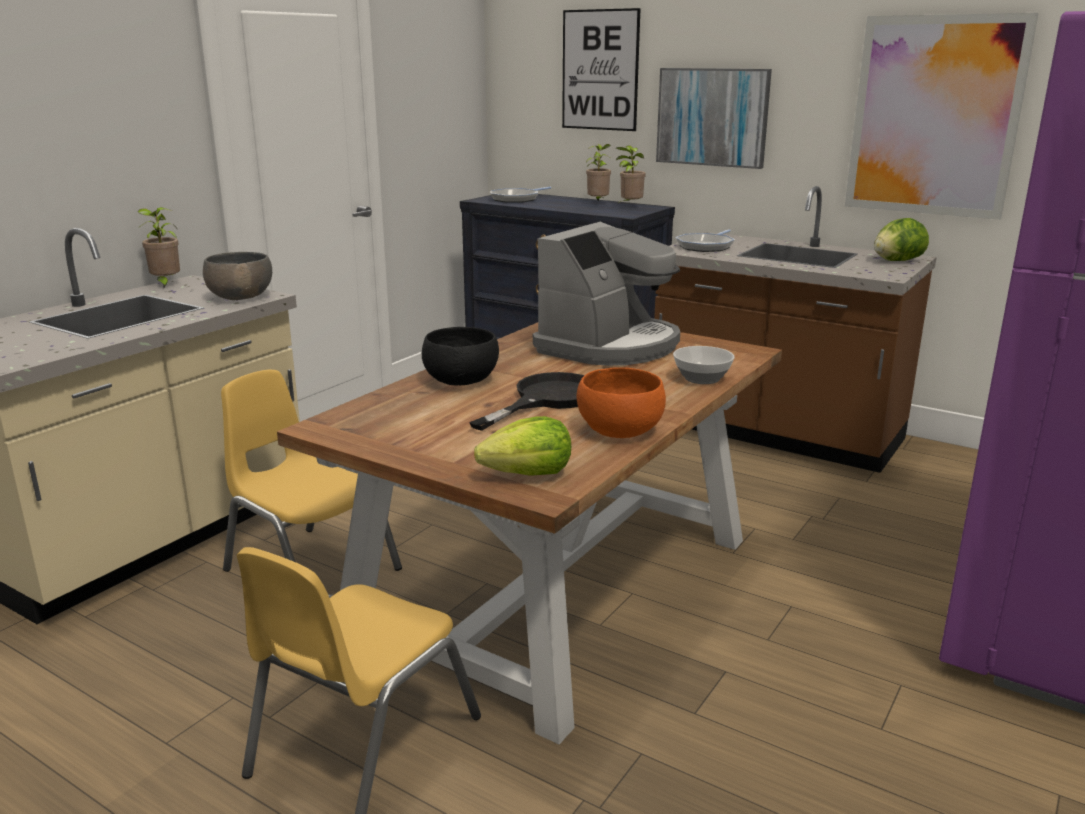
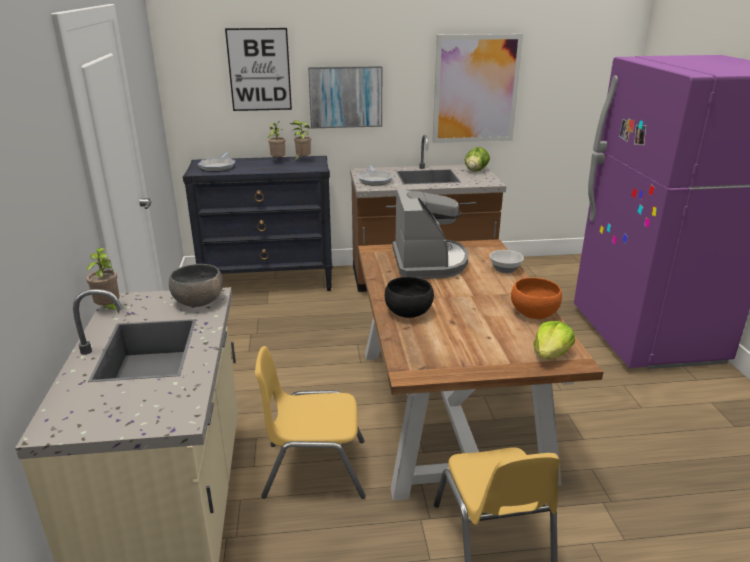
camera: 40 degrees left, 5 degrees up
(547, 399) = (470, 308): black frying pan -> none

